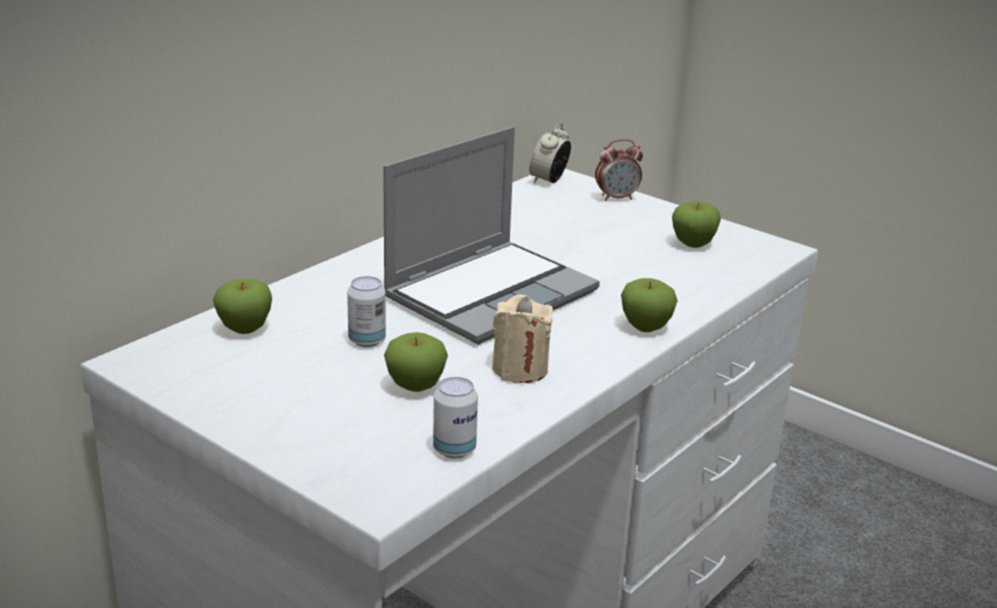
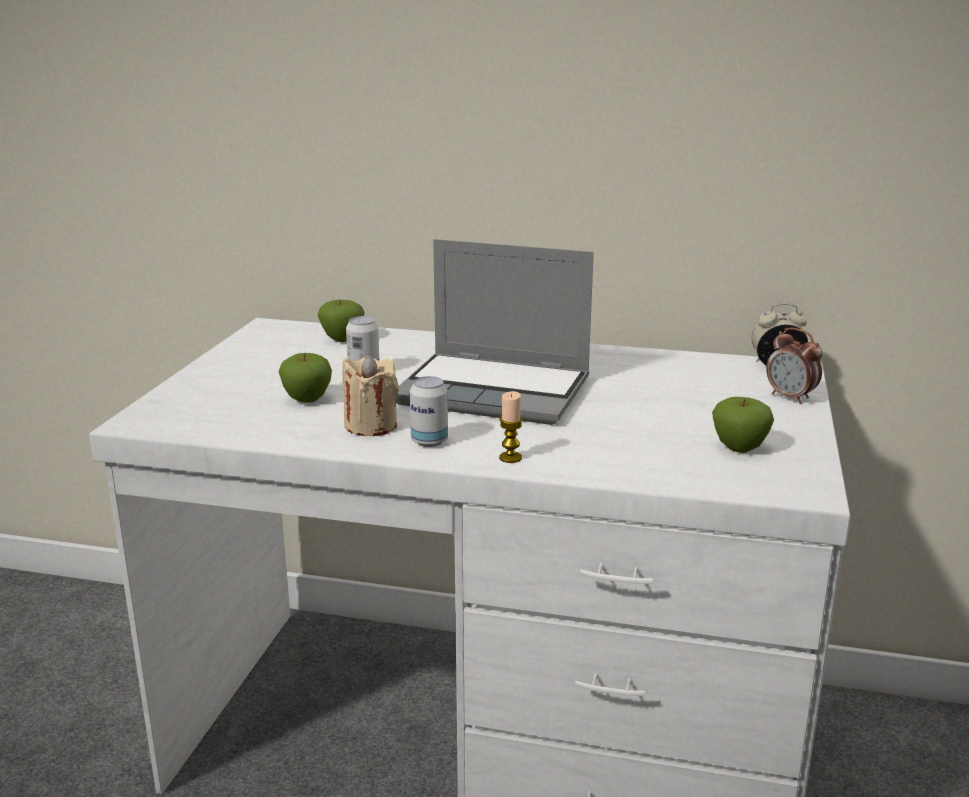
camera: 65 degrees right, 5 degrees down
(454, 450) = (222, 429): can -> can (429, 441)
(646, 327) = (510, 458): apple -> candle

